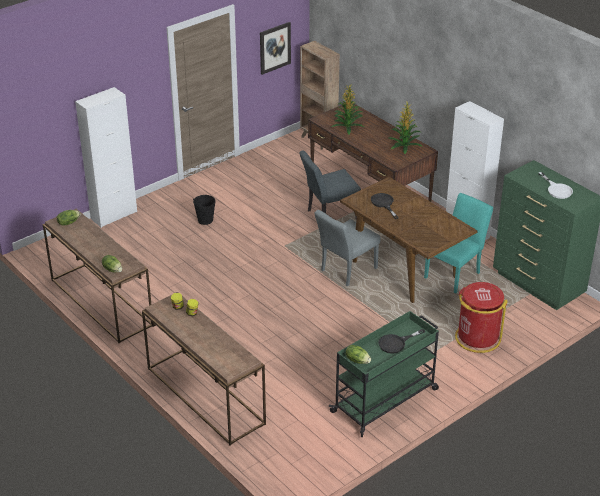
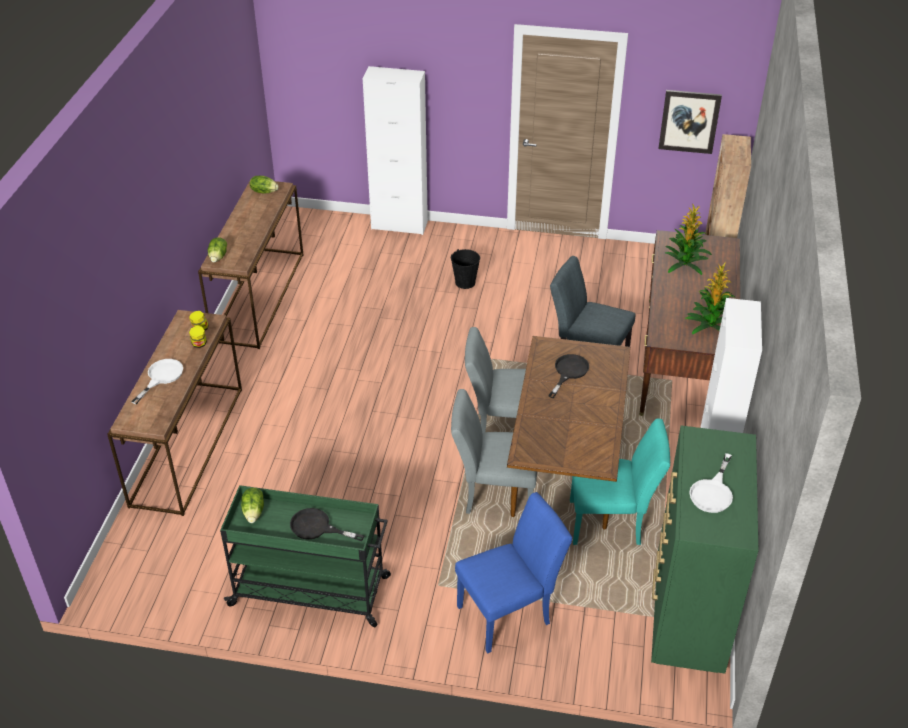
camera: 50 degrees right, 5 degrees up
(204, 341) = (161, 377): none -> white frying pan
(390, 300) = (493, 495): none -> grey chair
(477, 338) = (510, 612): red trash can -> blue chair

